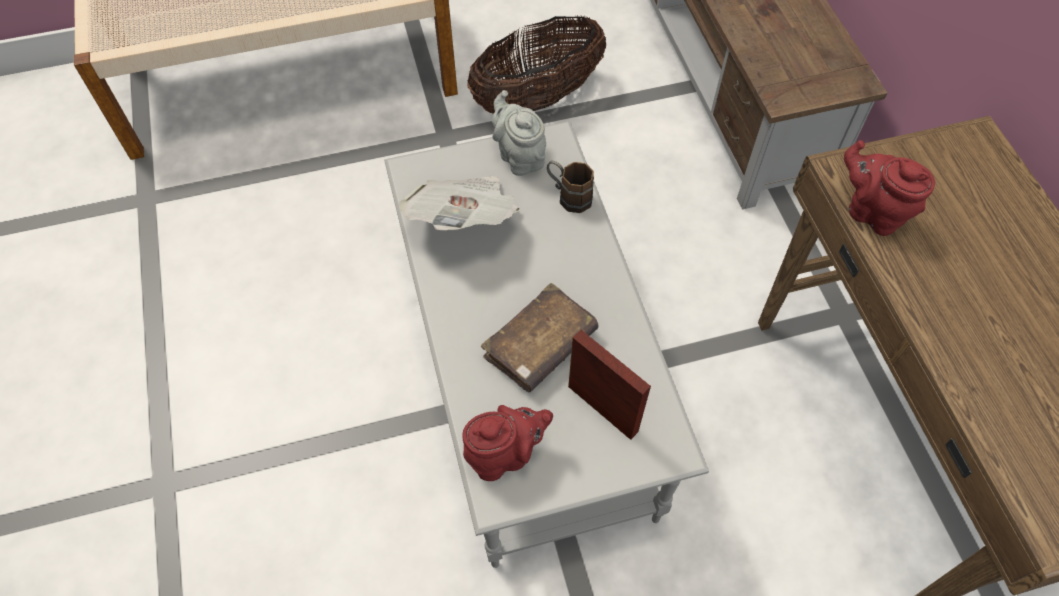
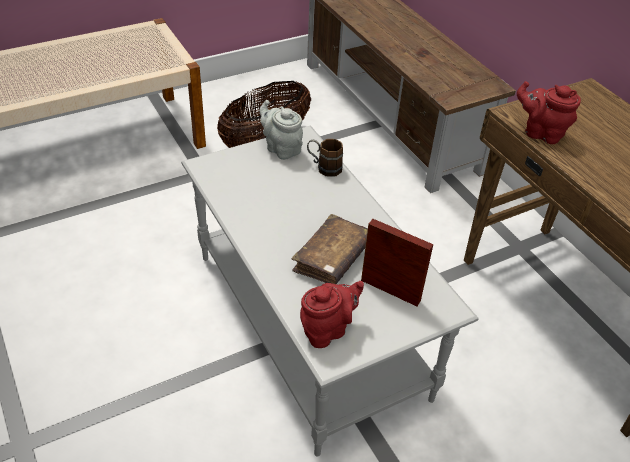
camera: 15 degrees left, 15 degrees down
(464, 219) = (252, 189): newspaper -> none

